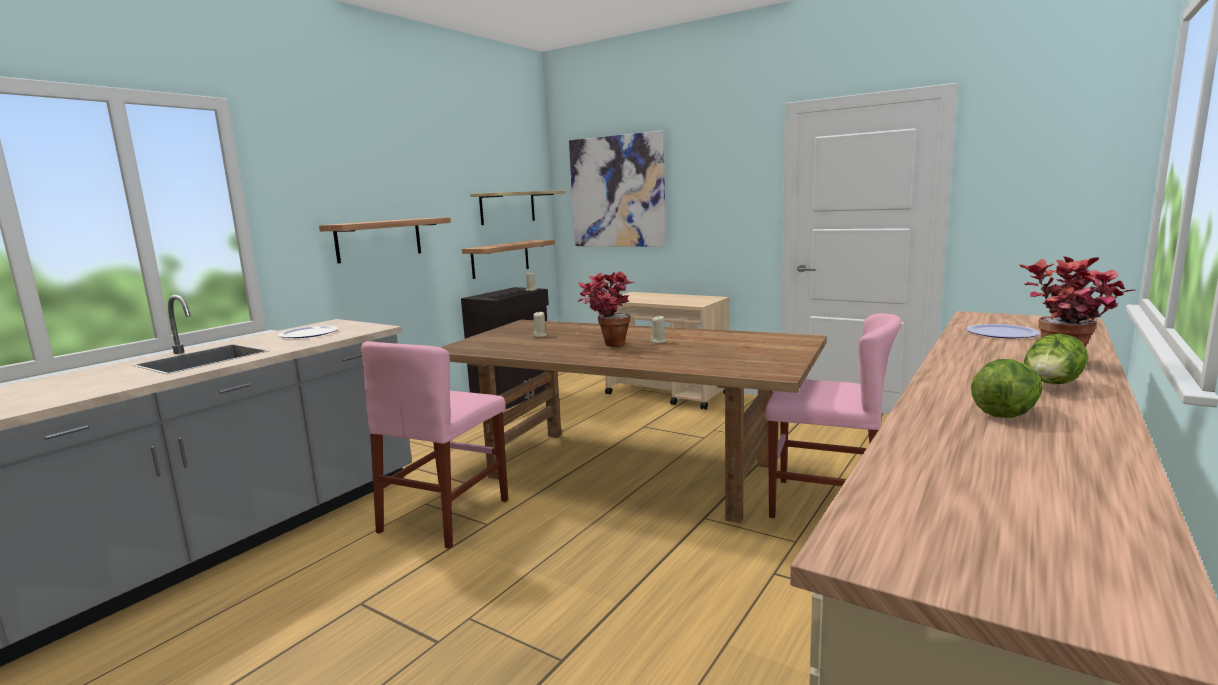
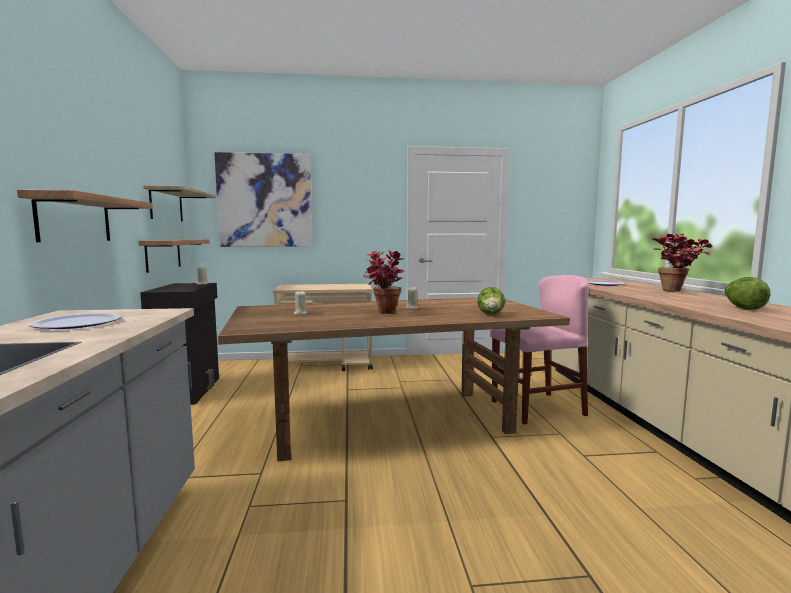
camera: 40 degrees left, 5 degrees down
(445, 515) = (290, 508): pink chair -> none
(1051, 385) = (707, 298): lettuce -> lettuce (491, 315)

